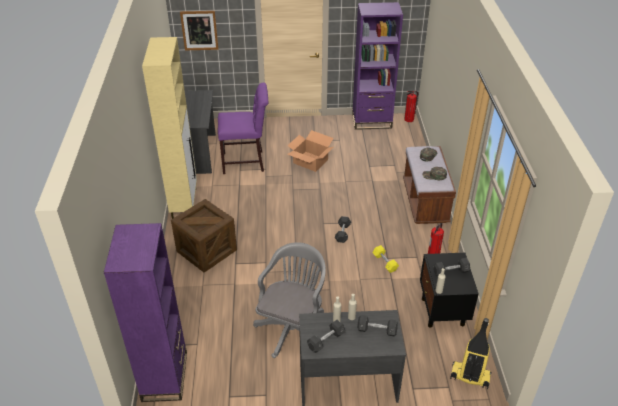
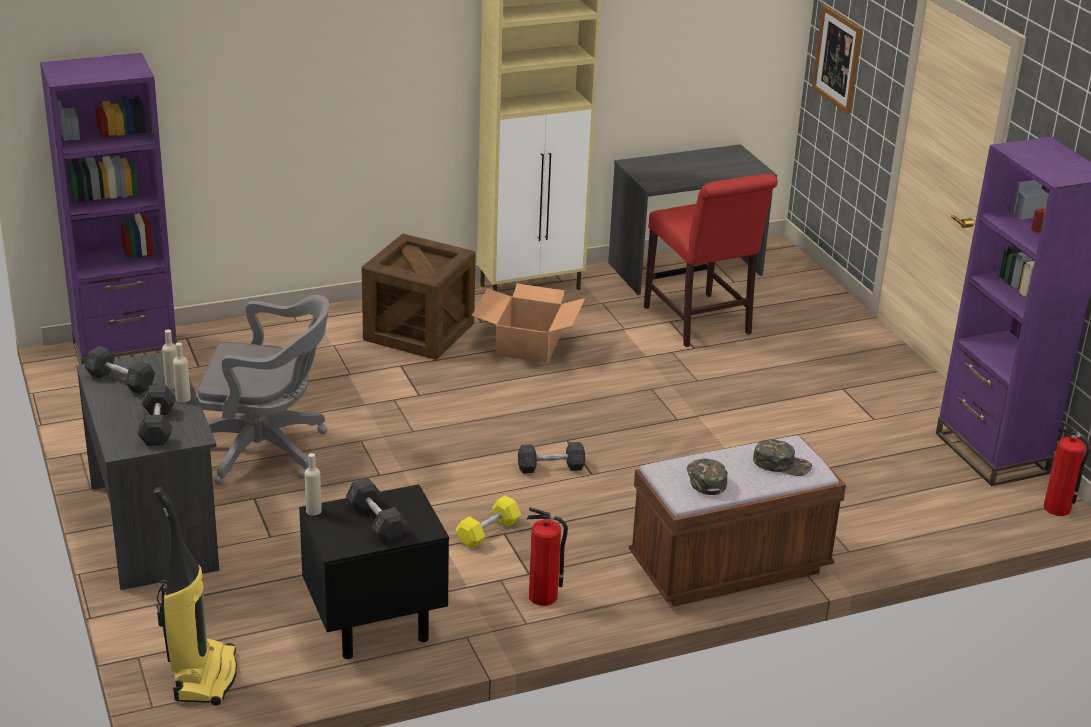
camera: 70 degrees right, 10 degrees down
(246, 162) = (699, 323): purple chair -> red chair
(310, 161) = (761, 394): cardboard box -> cardboard box (527, 345)

